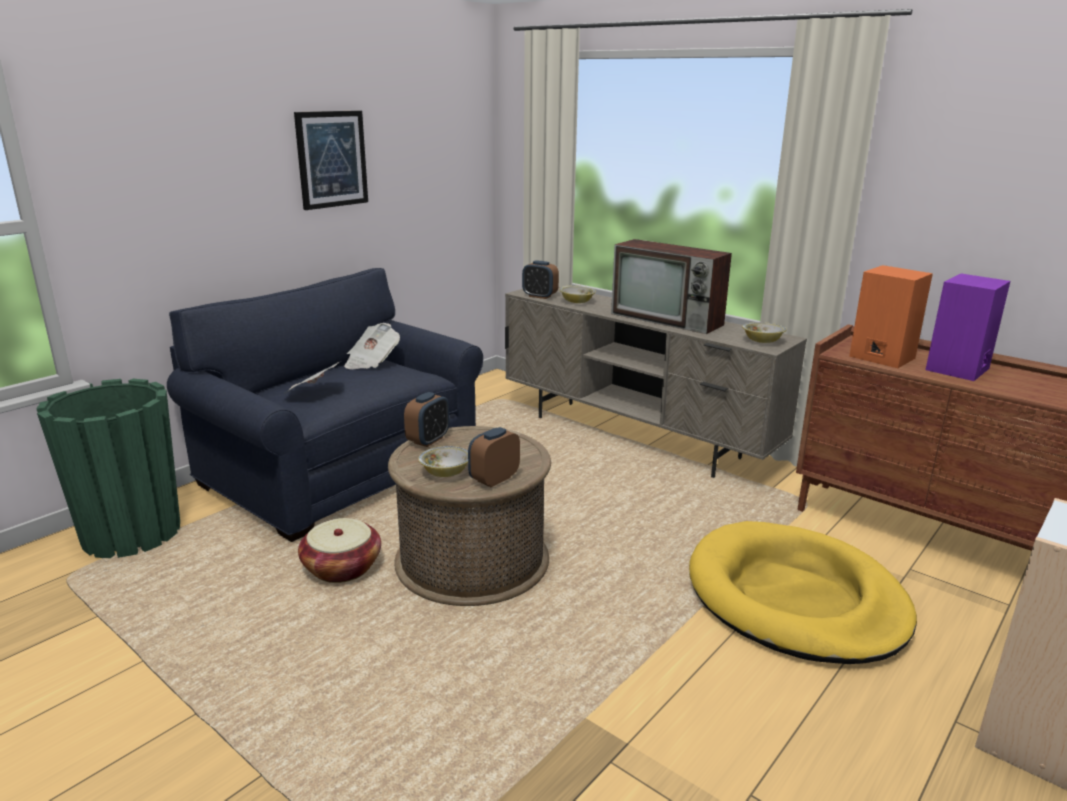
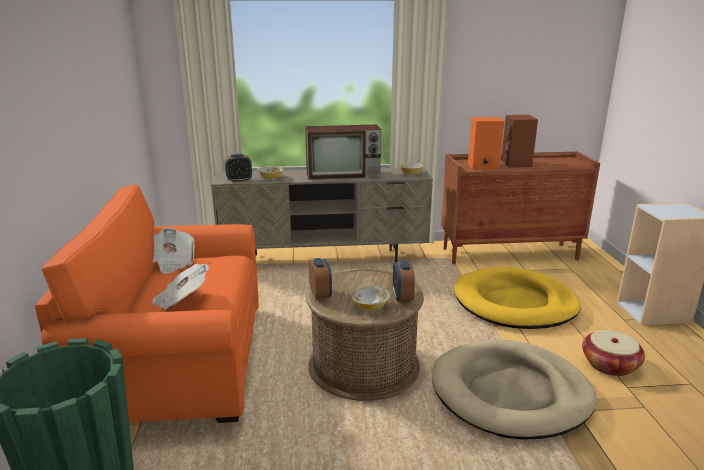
camera: 45 degrees left, 0 degrees up
(331, 159) = (79, 94): picture -> none
(341, 471) = (179, 361): blue sofa -> orange sofa
(342, 568) = (301, 415): basket -> basket (610, 365)
(569, 685) = (510, 393): none -> beige dog bed
(958, 370) = (517, 164): purple speaker -> brown speaker

